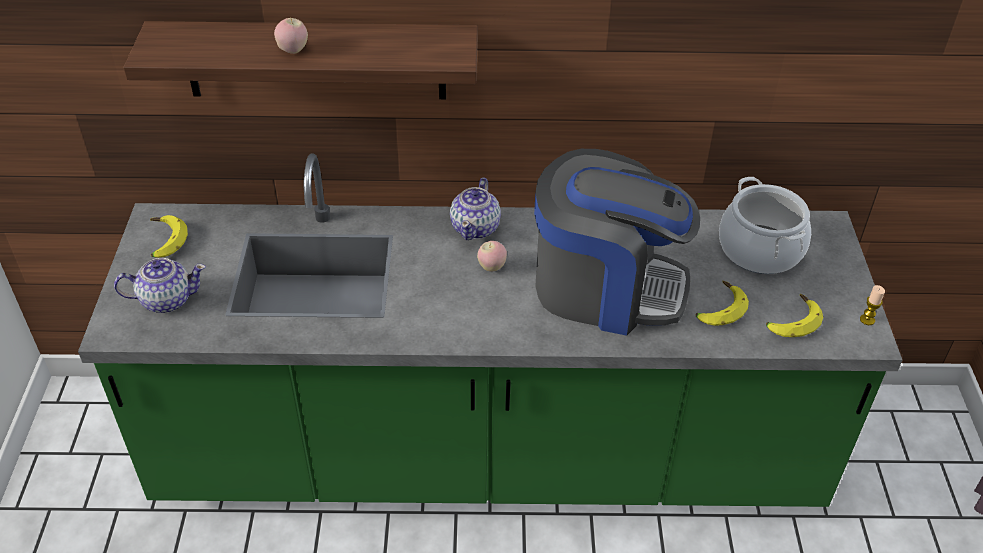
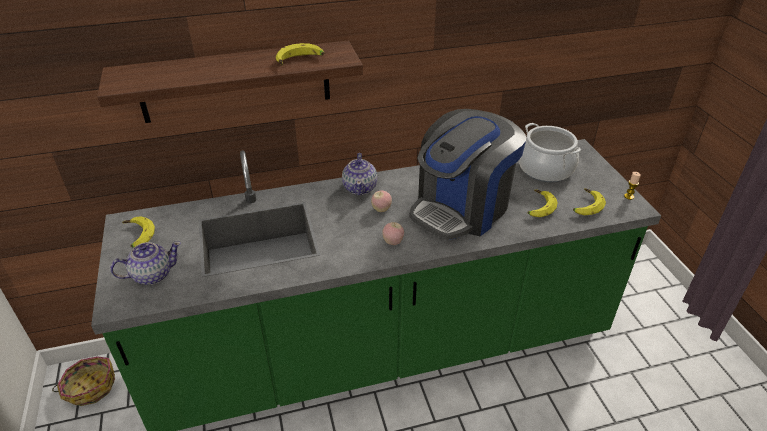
camera: 15 degrees left, 5 degrees down
(95, 416) = (90, 387): none -> basket
(293, 50) = (225, 70): apple -> apple (393, 242)
(395, 52) = (300, 61): none -> banana
(606, 288) = (462, 208): coffee machine -> coffee machine turned 135 degrees clockwise

